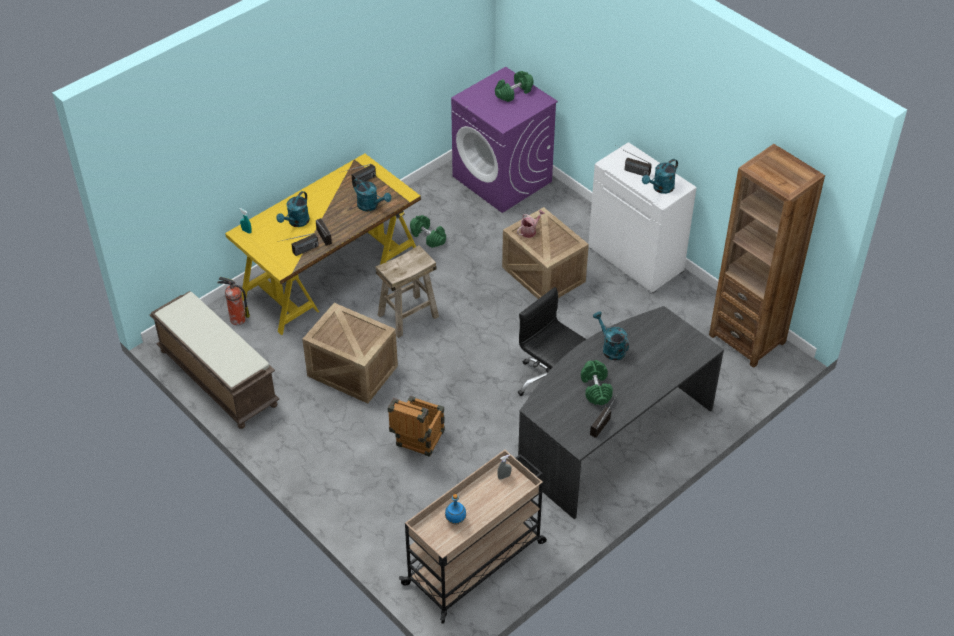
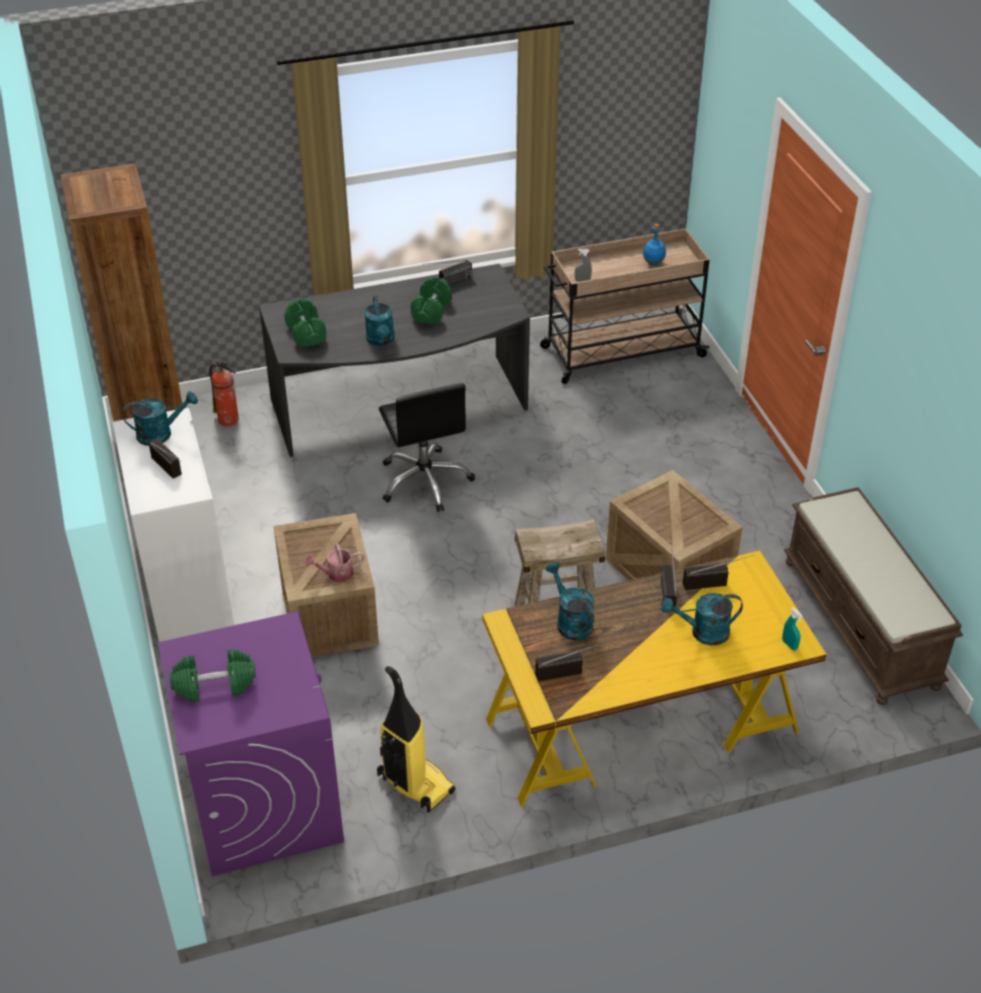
camera: 155 degrees left, 5 degrees down
(237, 319) = (813, 700): fire extinguisher -> fire extinguisher (229, 420)
(296, 222) = (702, 633): turquoise watering can -> turquoise watering can turned 150 degrees counterclockwise
(417, 442) = (625, 468): crate -> none
(428, 237) = (456, 735): green dumbbell -> green dumbbell (305, 333)
(435, 209) = (414, 784): none -> vacuum cleaner

